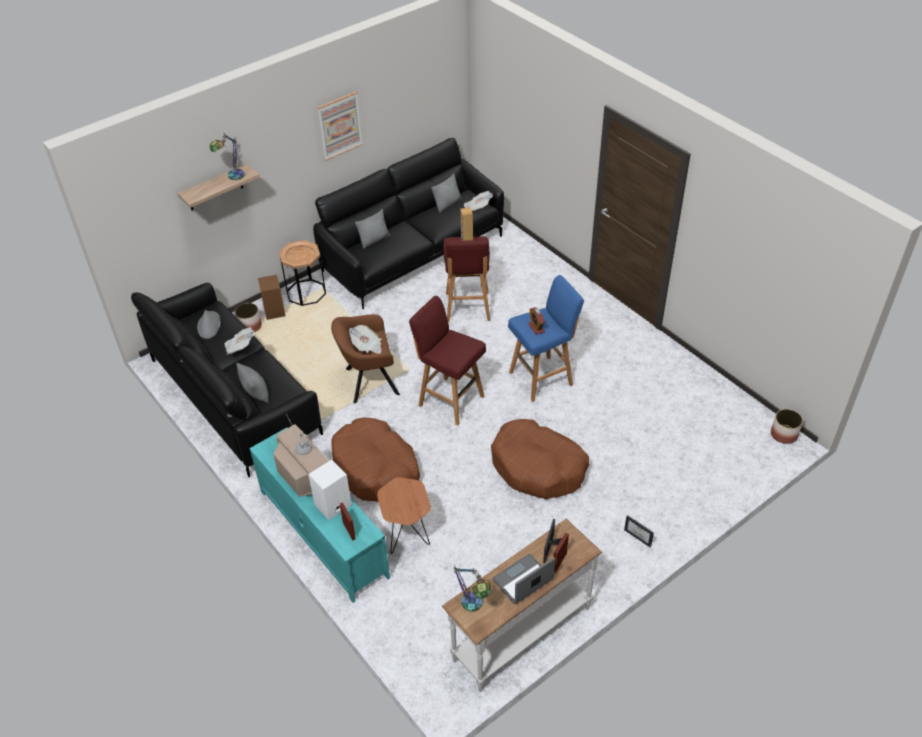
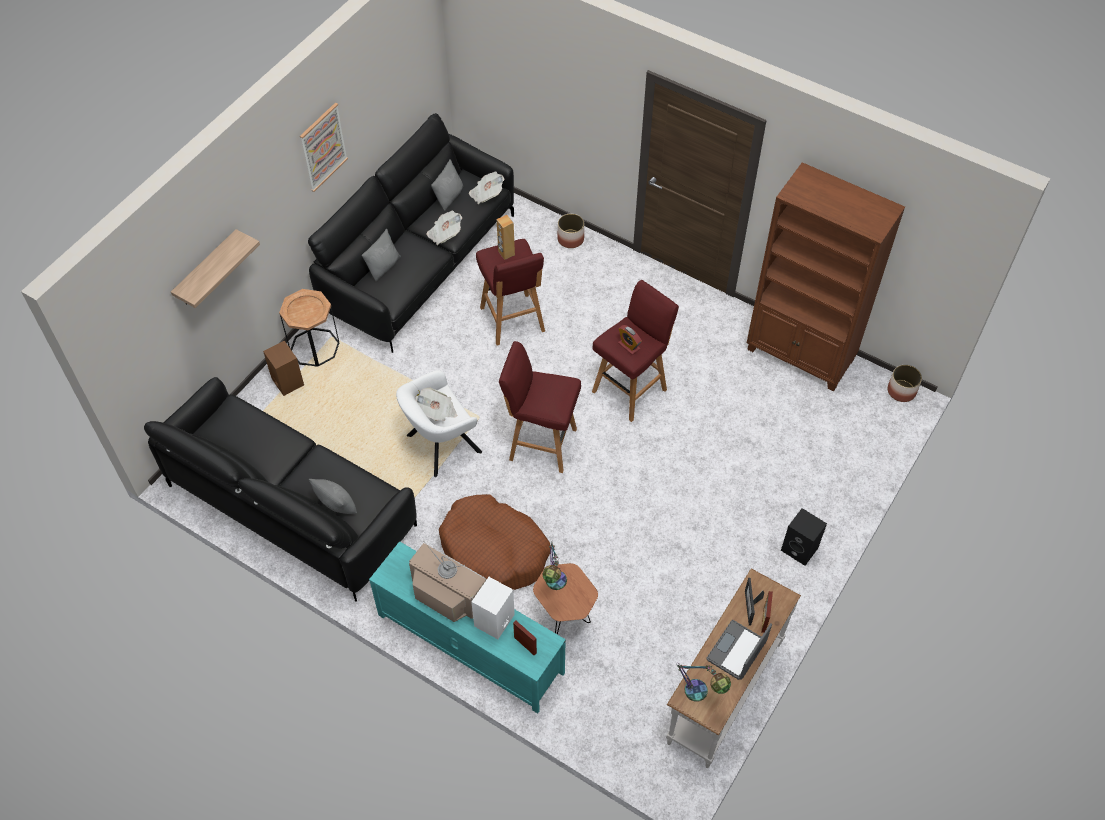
camera: 20 degrees left, 10 degrees up
(209, 325) = (238, 432): grey hat -> none
(232, 178) = (229, 254): table lamp -> table lamp (554, 586)
(240, 347) = (288, 450): newspaper -> newspaper (444, 234)
(250, 326) = (267, 409): planter -> planter (570, 239)
(368, 382) = (439, 445): brown armchair -> white armchair
(538, 467) = (668, 499): brown dog bed -> none
(542, 378) = (631, 389): blue stool -> red stool
(639, 536) = (800, 549): picture frame -> black speaker
(701, 386) = (800, 355): none -> brown bookcase

